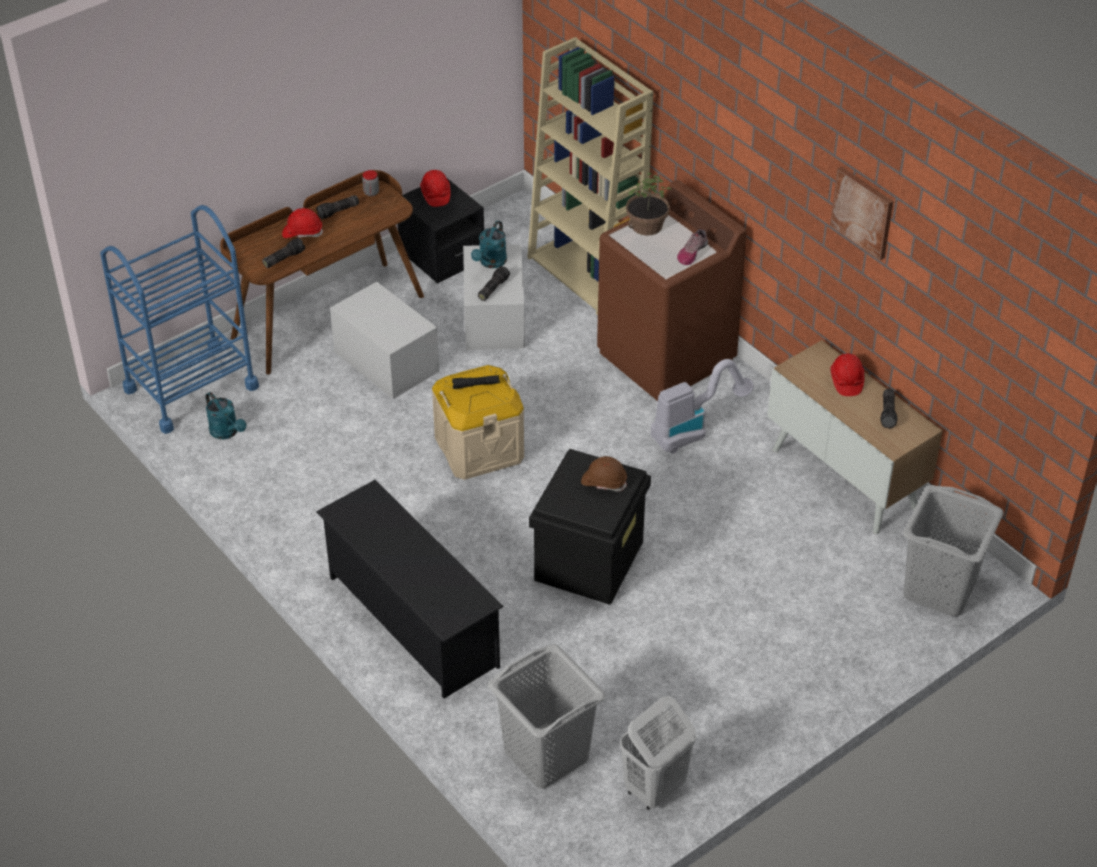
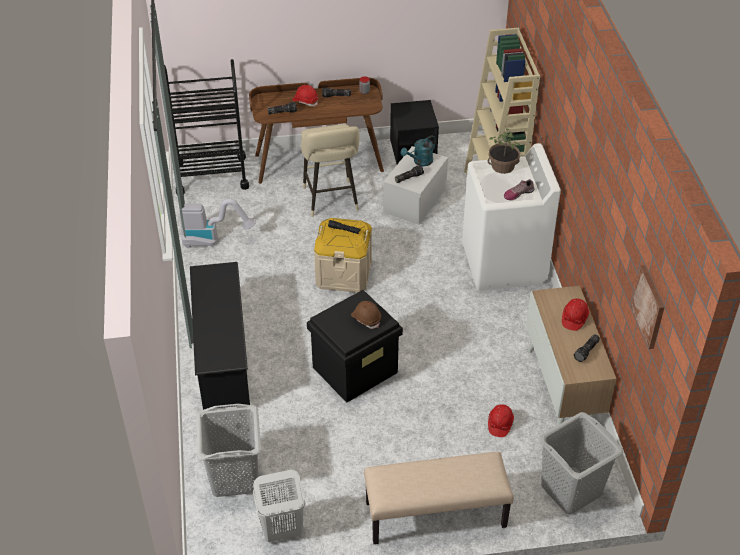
camera: 30 degrees right, 0 degrees up
(191, 388) = (211, 175): blue cart -> black cart
(227, 432) = (210, 207): turquoise watering can -> none
(386, 361) = (331, 201): white storage box -> beige stool
(435, 195) = (415, 109): red hard hat -> red hard hat (500, 424)
(666, 357) = (504, 264): brown washing machine -> white washing machine
(694, 430) = (486, 316): vacuum cleaner -> vacuum cleaner (213, 240)
(816, 686) = (435, 515): none -> beige bench
(863, 212) = (608, 198): picture -> picture (649, 306)

